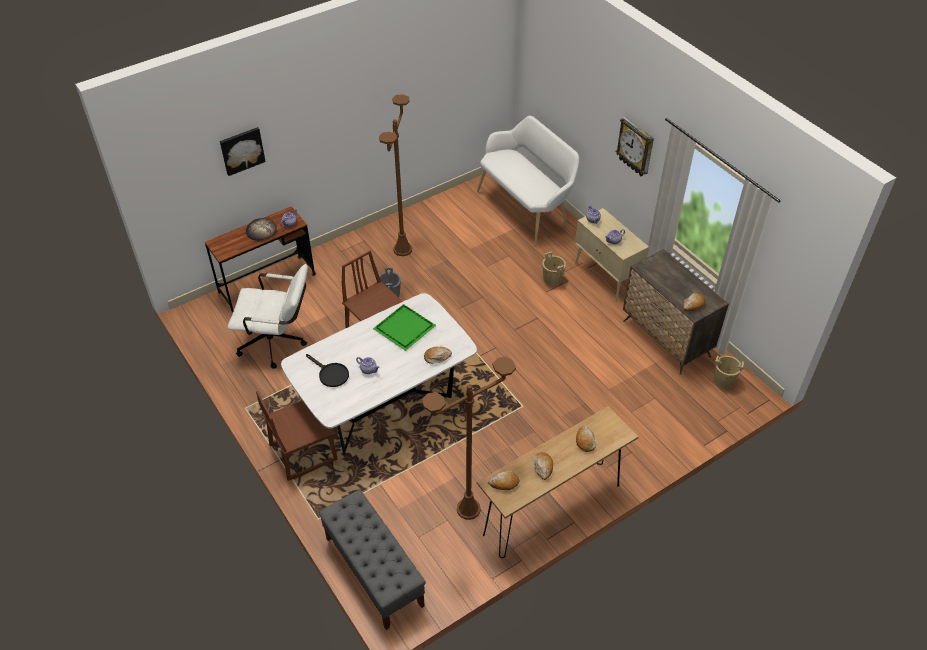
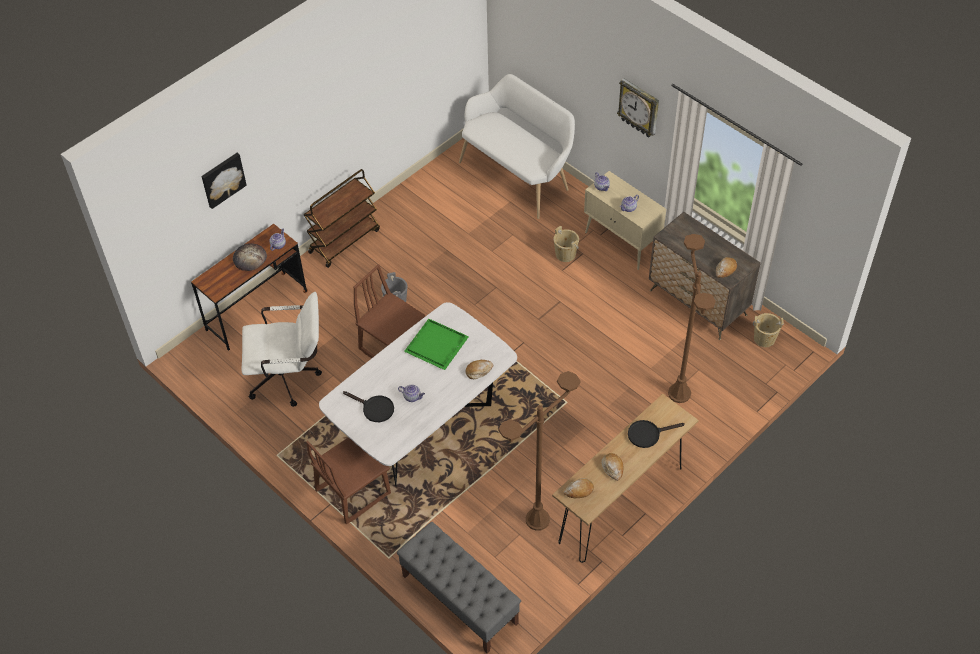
camera: 10 degrees left, 5 degrees up
(360, 239) = (344, 240): none -> brown cart
(402, 249) = (395, 245): brown floor lamp -> brown floor lamp (679, 393)
(585, 441) = (648, 434): bread -> black frying pan

